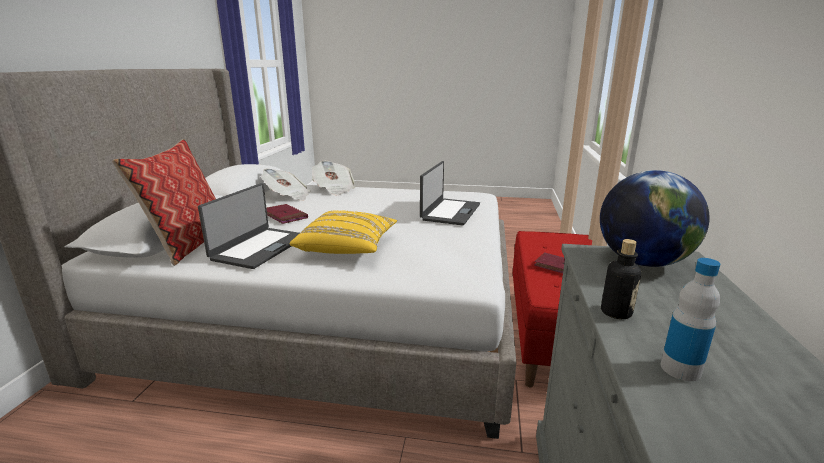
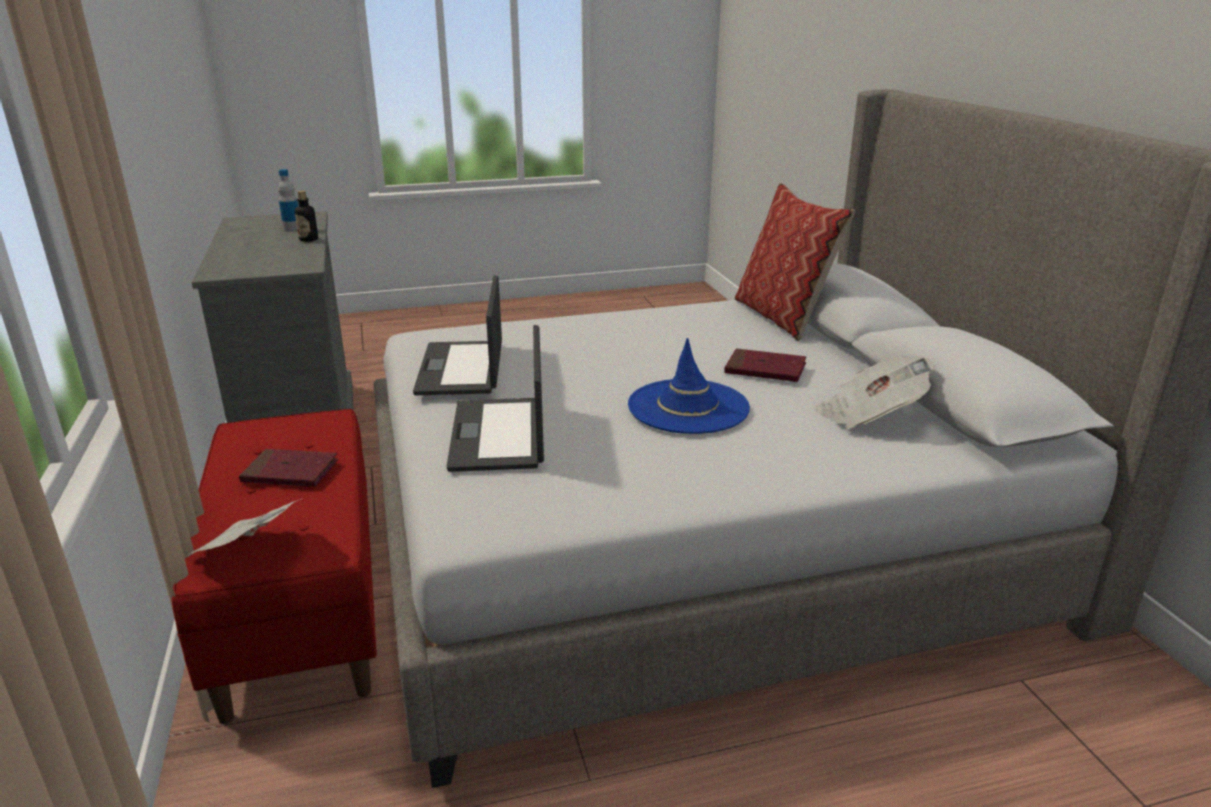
camera: 155 degrees right, 5 degrees up
(259, 247) = (692, 324): laptop -> laptop (462, 368)
(334, 189) = (831, 461): newspaper -> newspaper (251, 552)
(347, 248) = (592, 342): yellow pillow -> none
(354, 208) = (688, 407): none -> blue hat
(642, 262) = (259, 266): globe -> none

